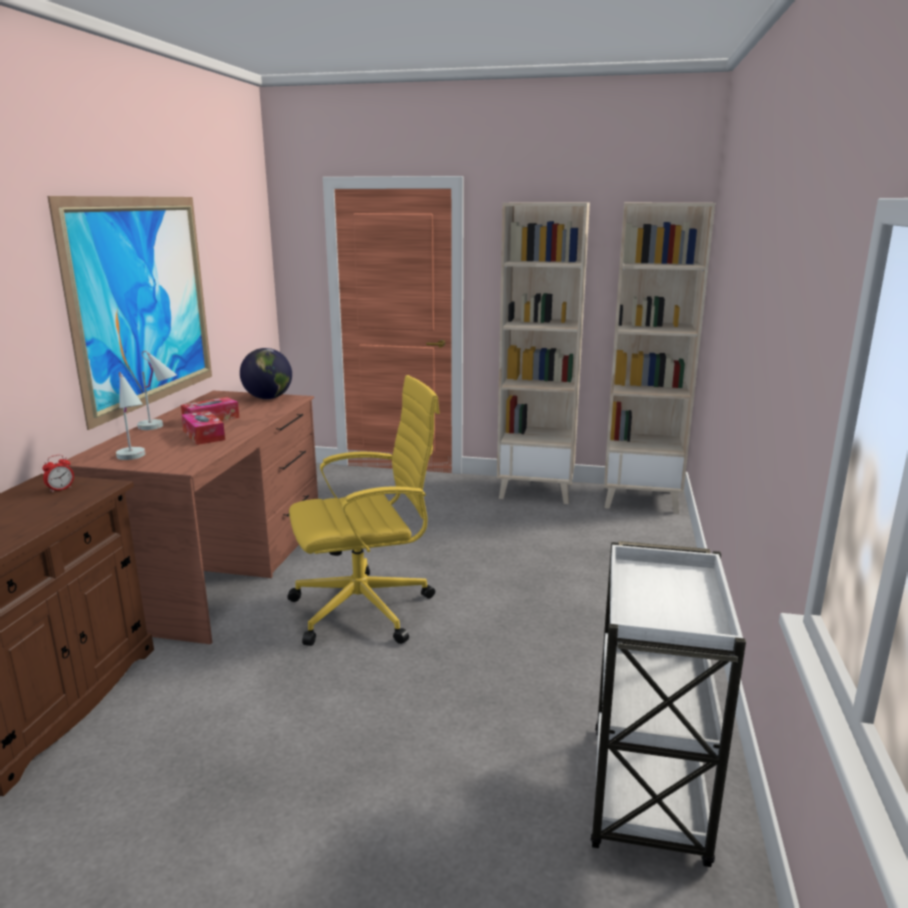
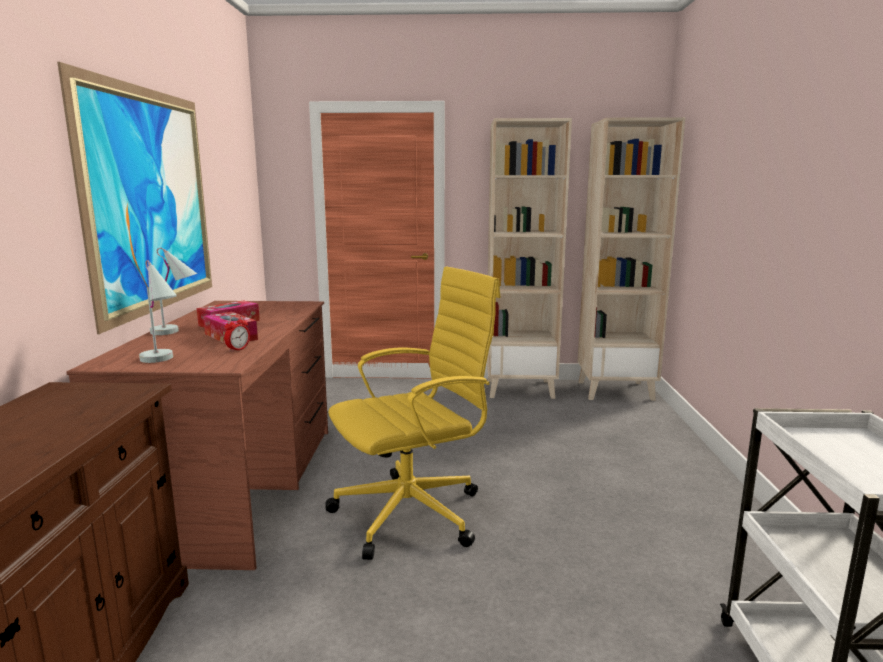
camera: 10 degrees left, 5 degrees down
(61, 489) = (82, 396): alarm clock -> alarm clock (238, 349)
(268, 398) = (278, 304): globe -> none

